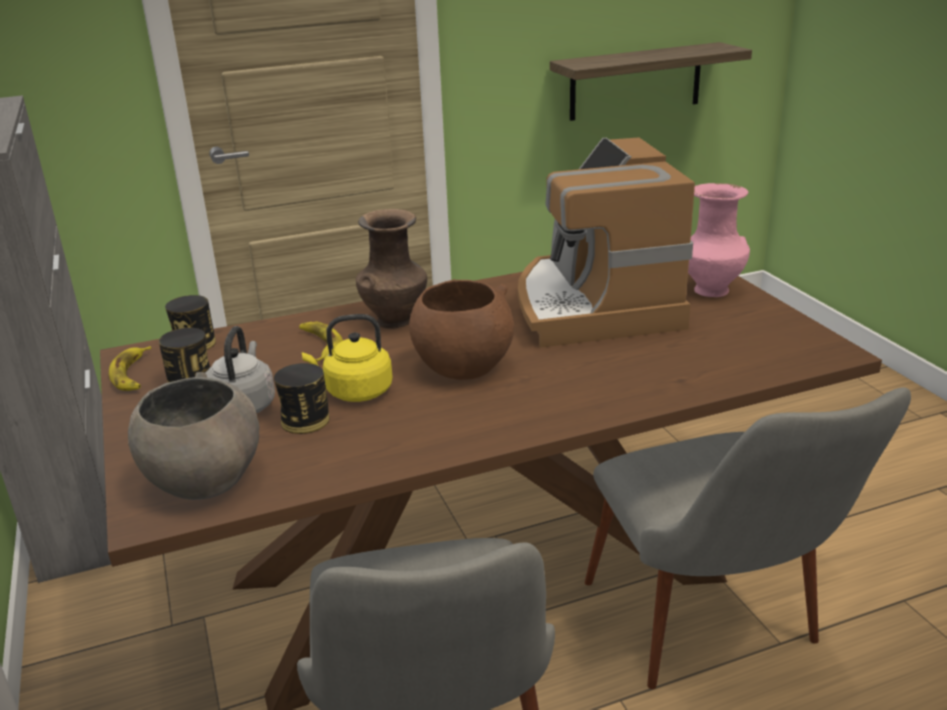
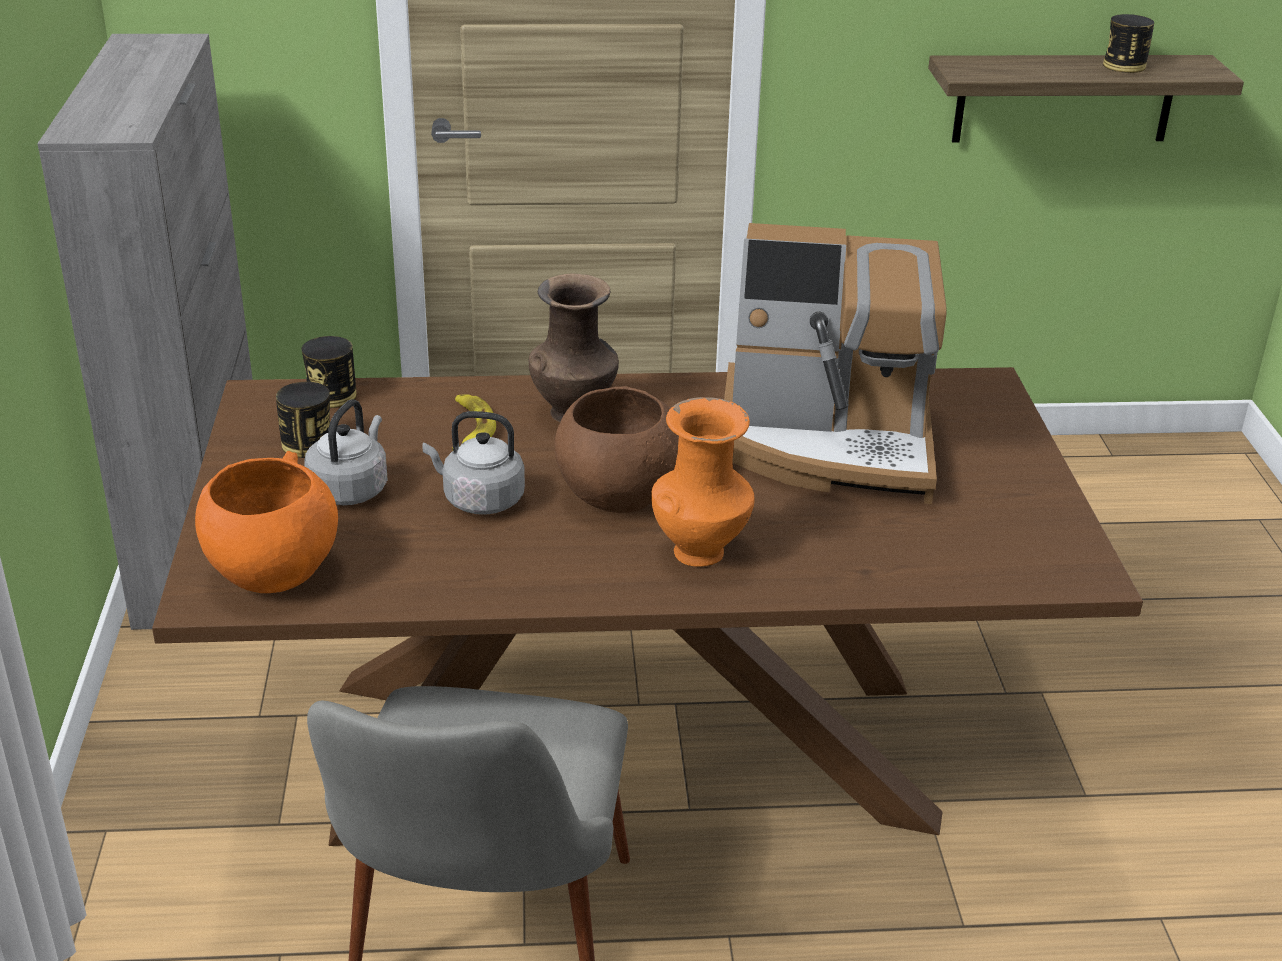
camera: 15 degrees right, 5 degrees up
(133, 374) = (249, 422): banana -> none
(204, 482) = (272, 573): grey bowl -> orange bowl
(305, 421) = (408, 524): can -> can (1124, 66)
(355, 392) = (479, 500): yellow kettle -> grey kettle
(550, 392) = (700, 551): none -> orange vase
(593, 306) = (829, 443): coffee machine -> coffee machine turned 90 degrees counterclockwise
(709, 291) = (994, 452): pink vase -> none
(716, 637) = (885, 898): grey chair -> none

